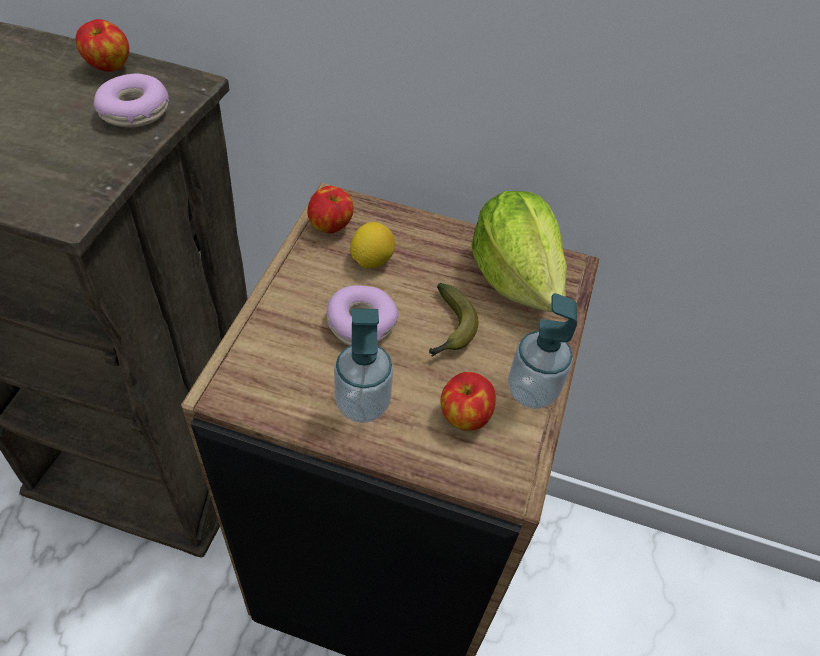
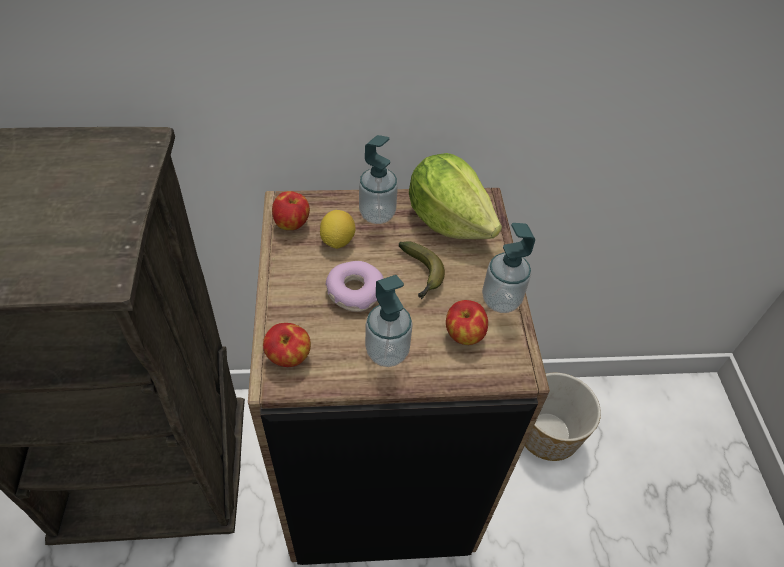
camera: 20 degrees left, 0 degrees up
(108, 67) = (64, 145): apple -> apple (289, 357)
(135, 111) = (111, 177): donut -> none
(433, 244) = (377, 214): none -> soap dispenser
(606, 588) = (549, 433): none -> planter

